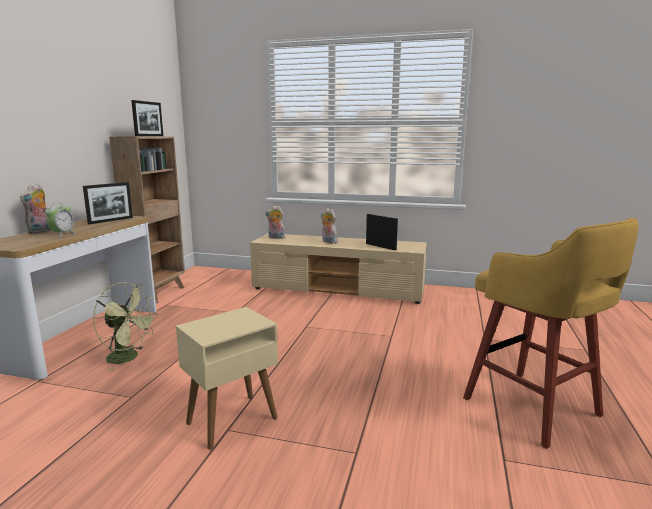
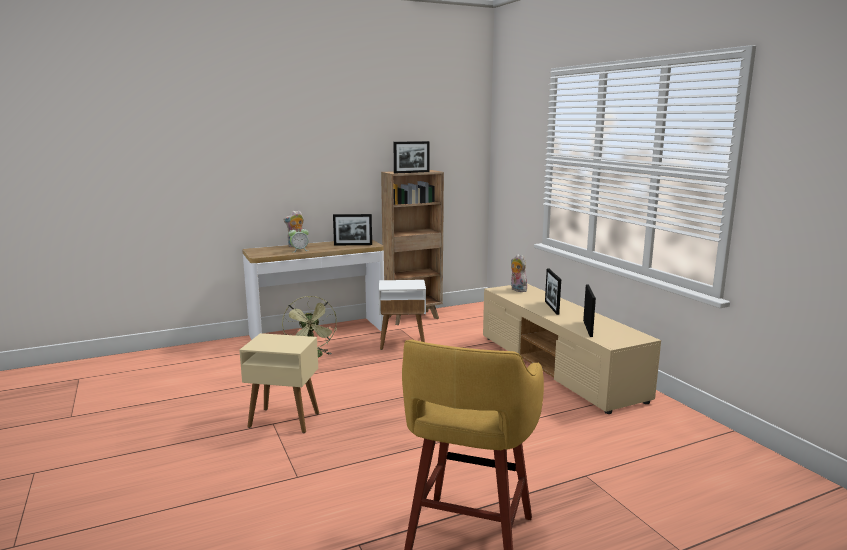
camera: 50 degrees right, 0 degrees up
(196, 314) = (403, 343): none -> white side table
(328, 242) = (551, 307): plush toy -> picture frame

